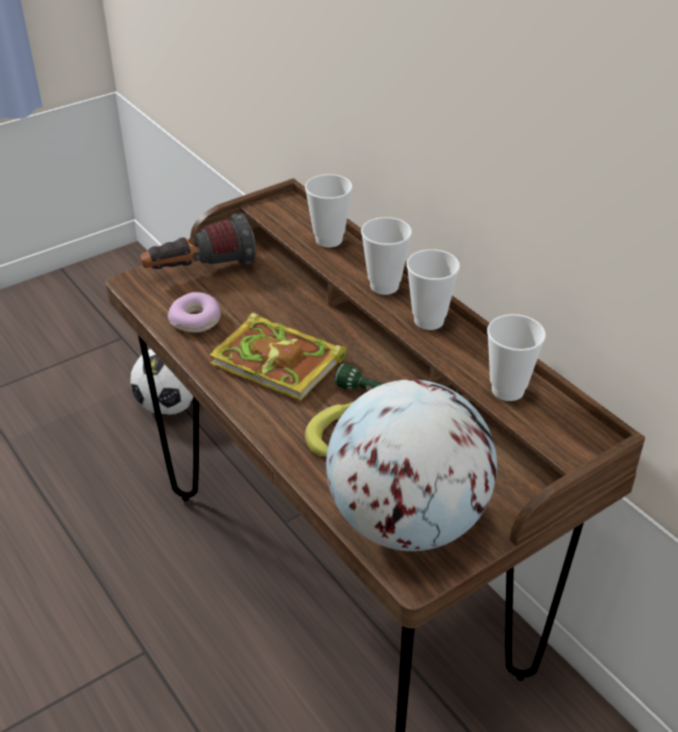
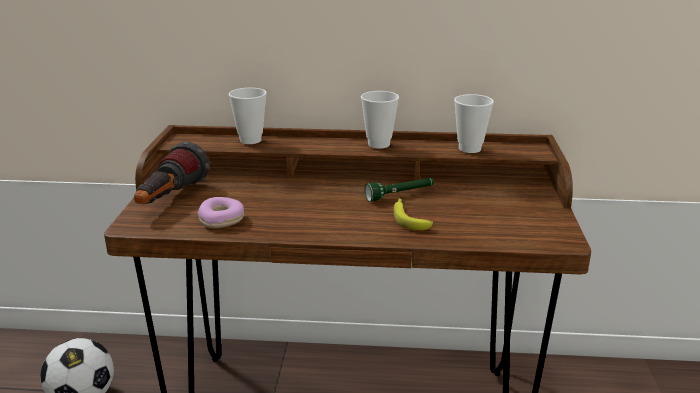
camera: 50 degrees left, 15 degrees down
(280, 362) = (317, 210): book -> none
(384, 286) = (326, 143): cup -> none
(406, 521) = (517, 227): globe -> none

